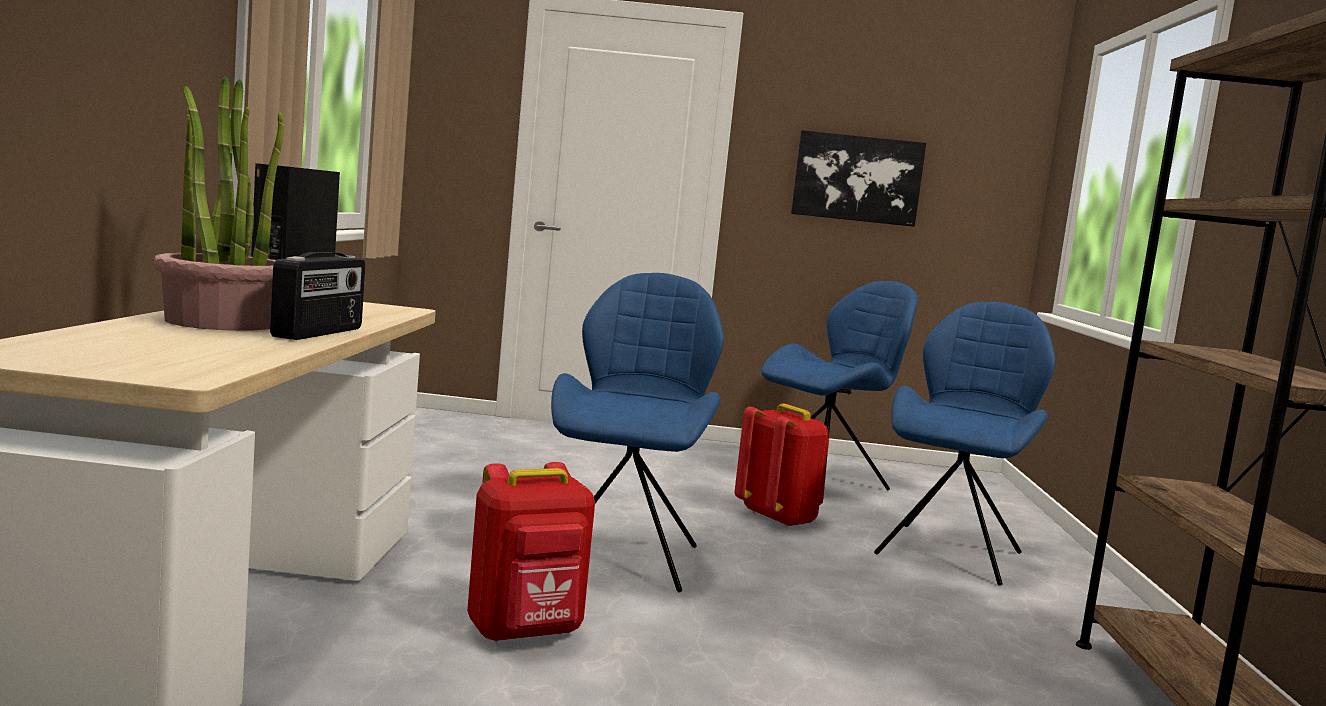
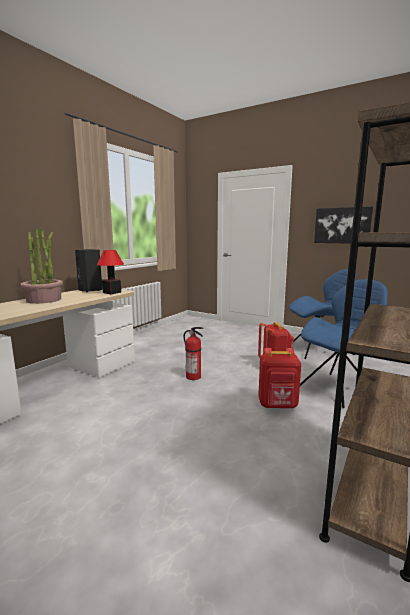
camera: 30 degrees right, 5 degrees up
(319, 333) = (61, 303): radio -> none
(384, 311) = (112, 292): none -> table lamp
(526, 632) = (125, 402): red backpack -> red backpack (278, 405)
(623, 556) = (194, 377): blue chair -> fire extinguisher

